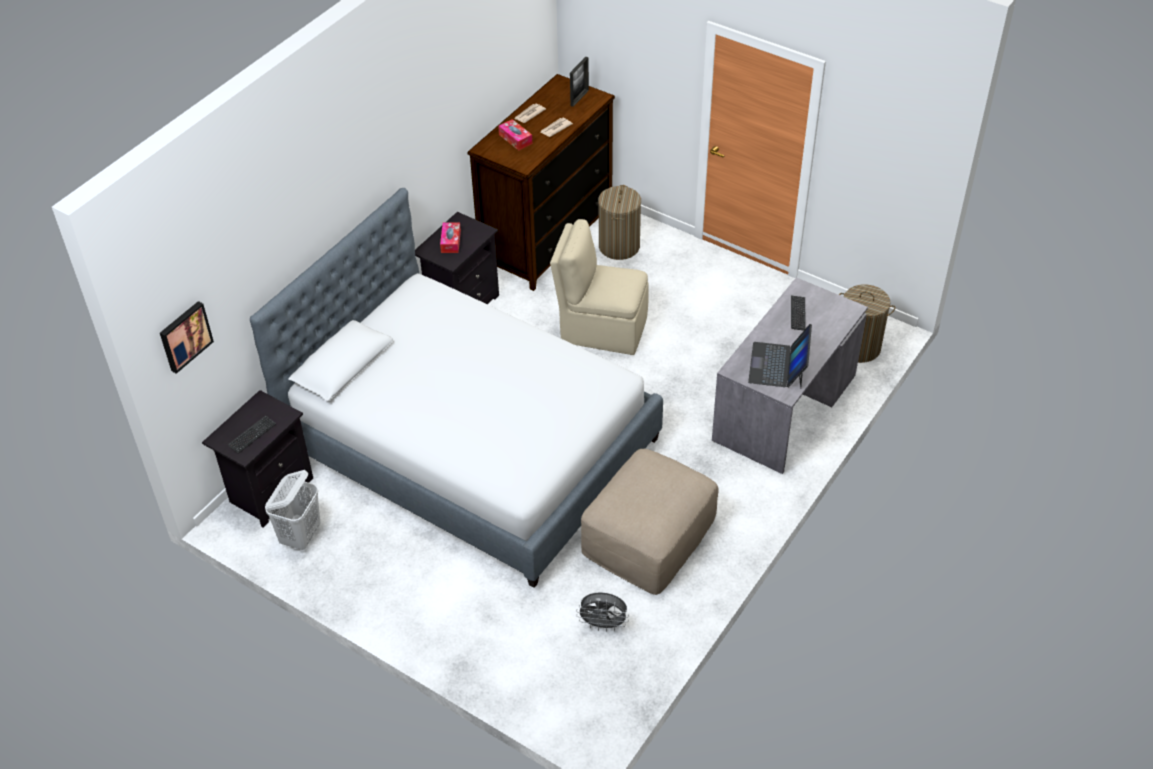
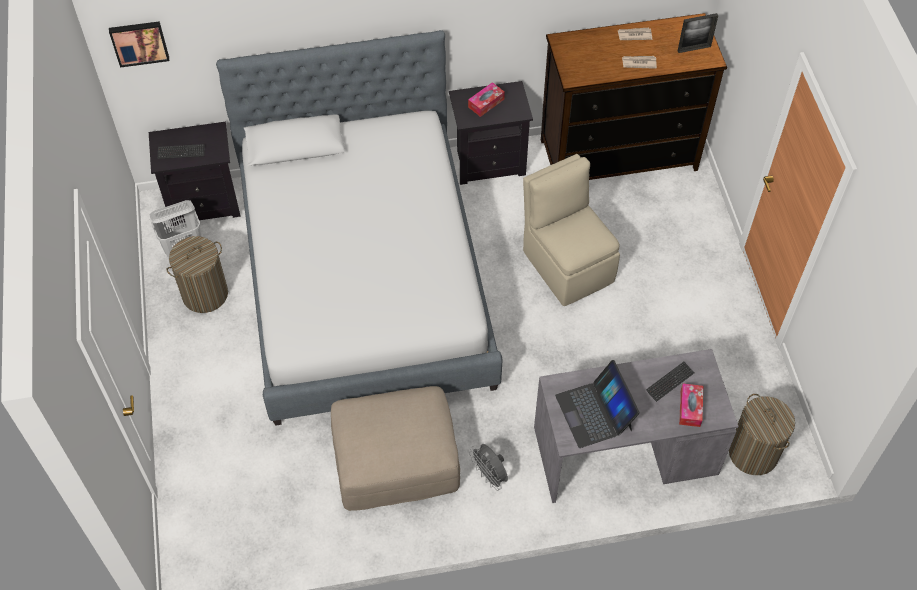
camera: 45 degrees right, 10 degrees up
(515, 139) = (595, 49): tissue box -> tissue box (690, 408)
(603, 625) = (284, 496): grey fan -> grey fan (490, 476)
(619, 246) = (666, 205): laundry basket -> laundry basket (205, 294)
(778, 365) = (594, 412): laptop -> laptop turned 75 degrees counterclockwise

